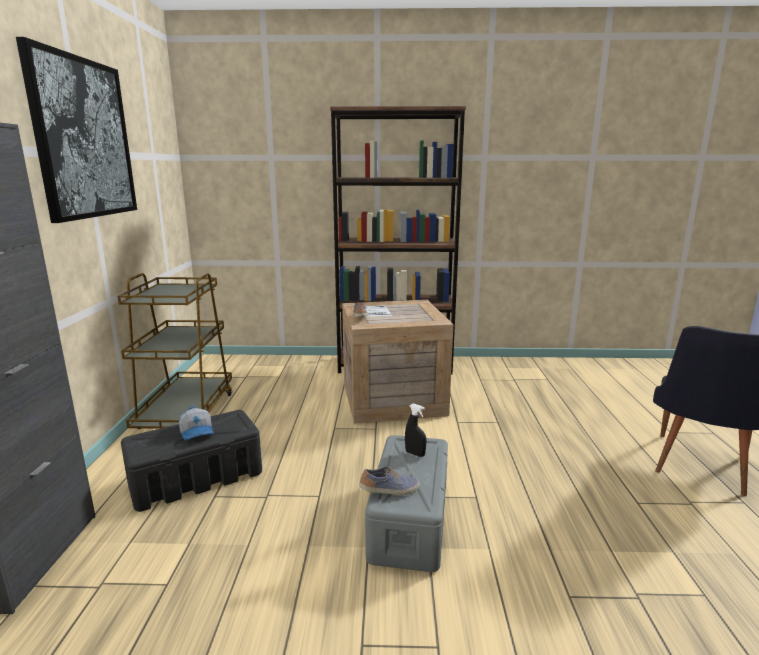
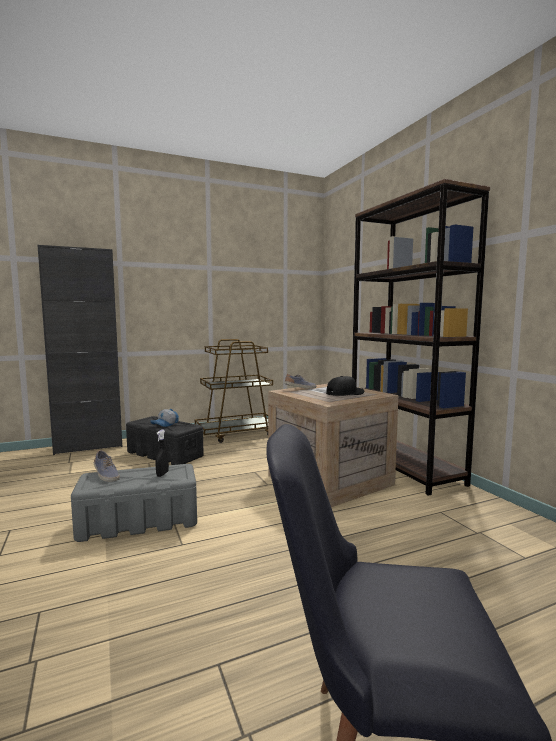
camera: 65 degrees right, 10 degrees down
(83, 139) = (207, 259): picture -> none
(404, 310) = (345, 393): none -> black cap

